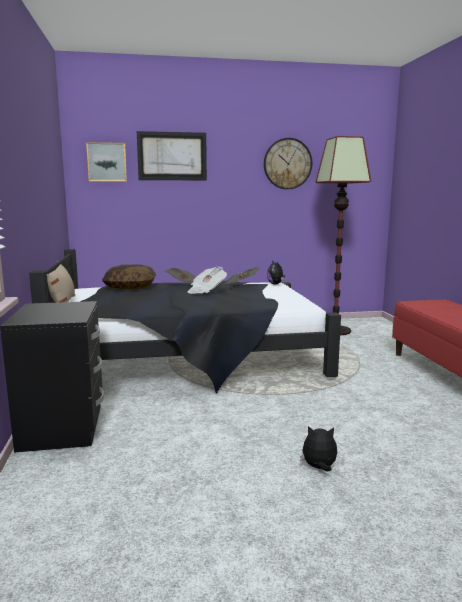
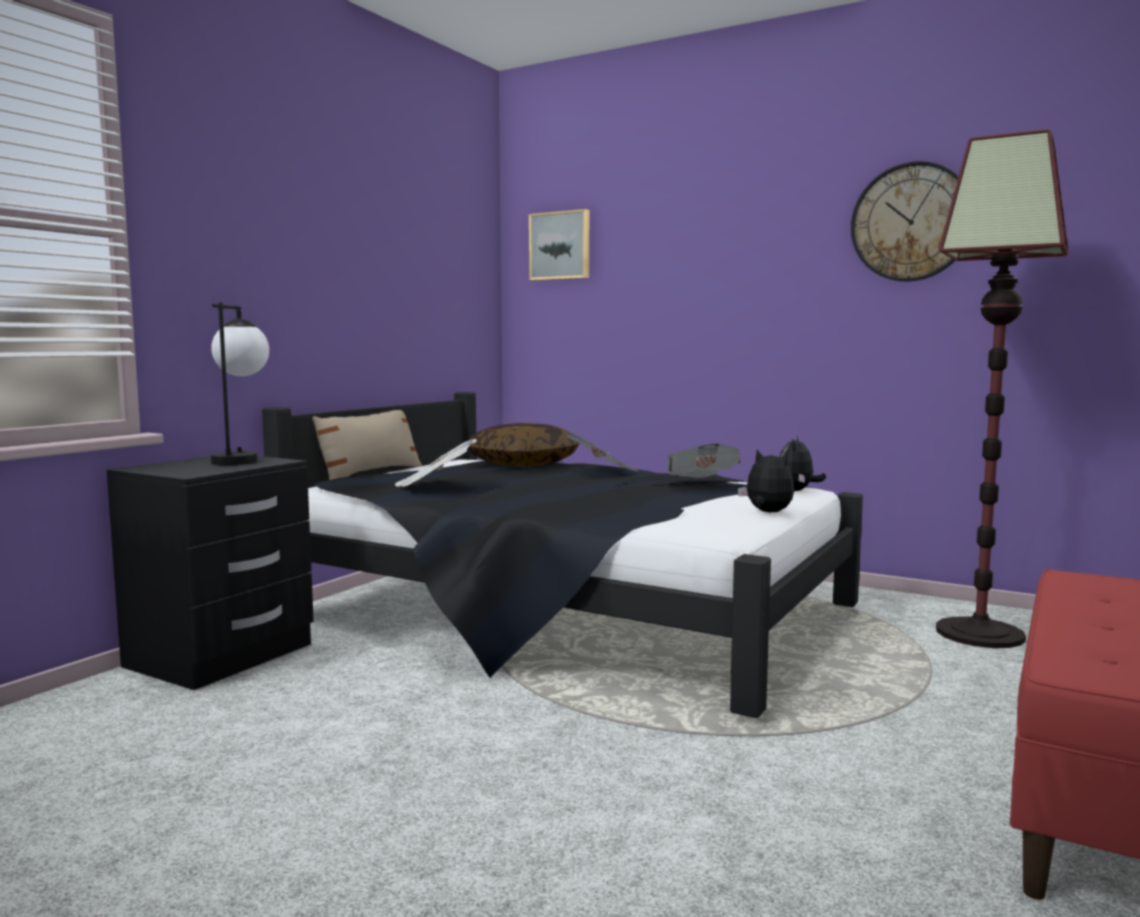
camera: 40 degrees right, 5 degrees down
(56, 306) = (241, 459): none -> table lamp
(172, 156) = (666, 226): picture -> none
(206, 291) = (600, 481): newspaper -> newspaper (434, 486)
(319, 468) = (369, 861): plush toy -> plush toy (767, 512)

